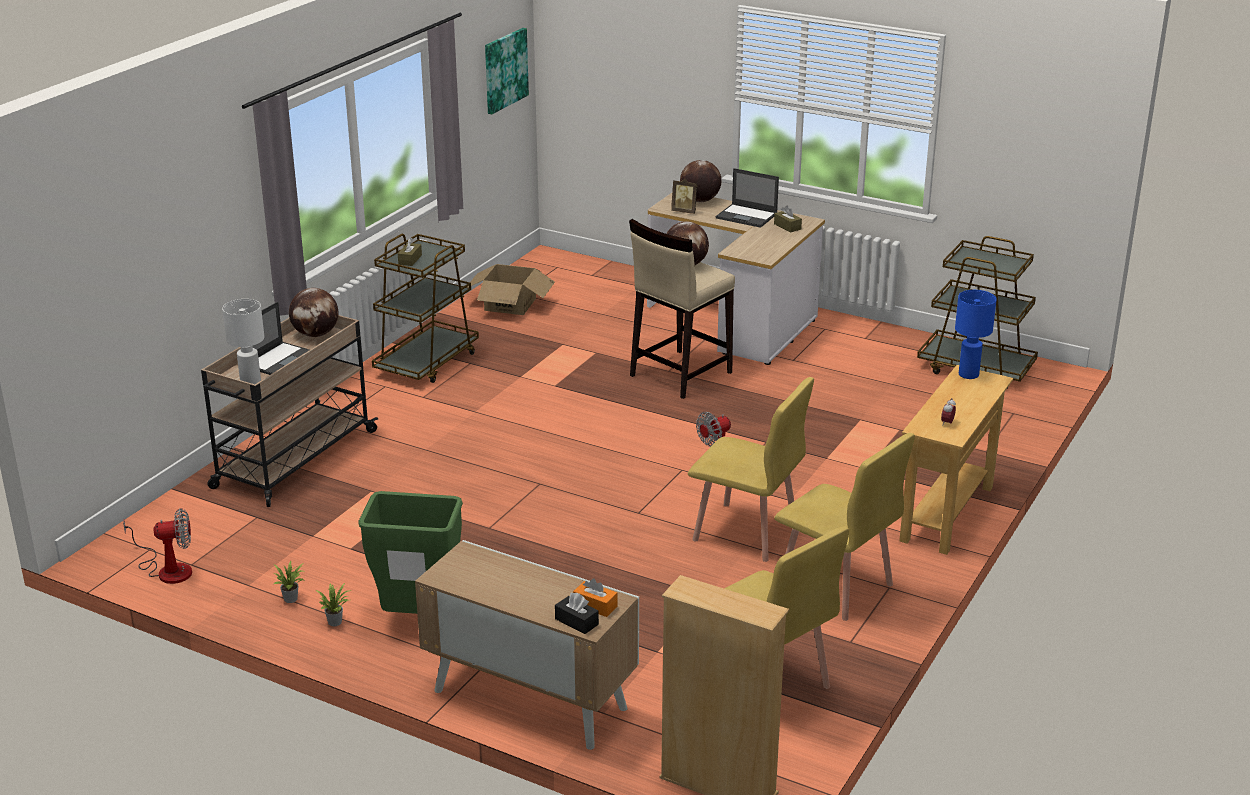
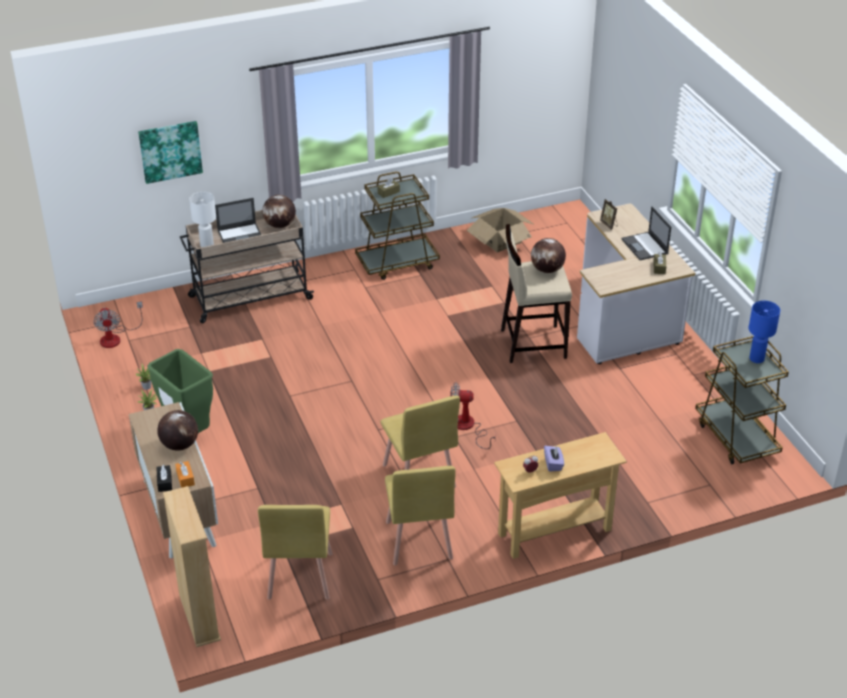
camera: 40 degrees right, 10 degrees up
(167, 569) = (116, 337): fan -> fan turned 45 degrees clockwise
(505, 70) = (550, 69): picture -> picture (170, 151)
(699, 201) = (632, 219): globe -> globe (179, 445)
(957, 408) = (553, 464): none -> purple tissue box
(968, 374) = (600, 443): blue table lamp -> blue table lamp (757, 358)

